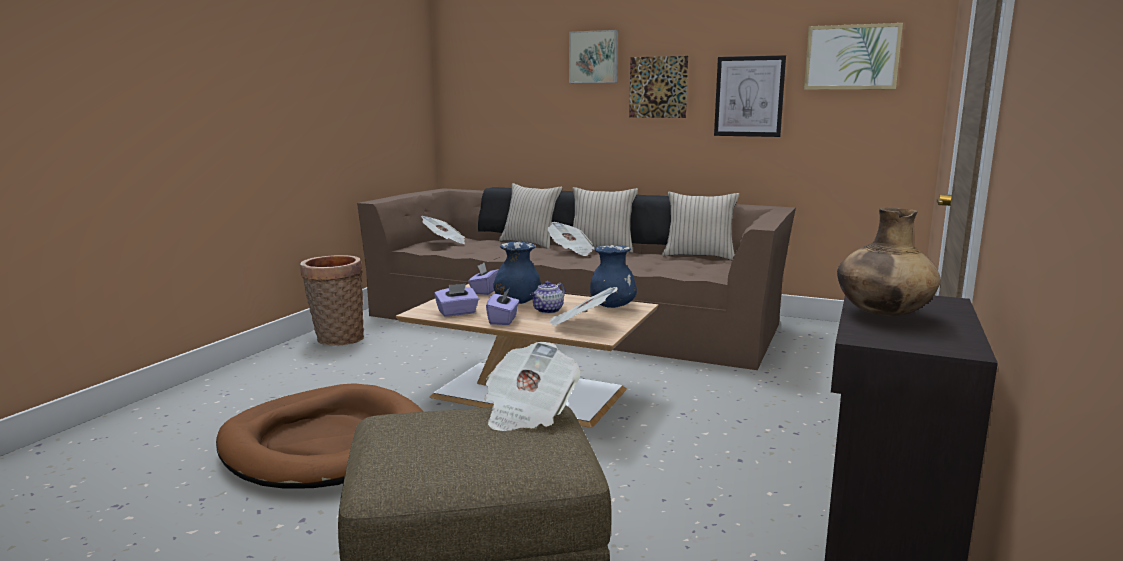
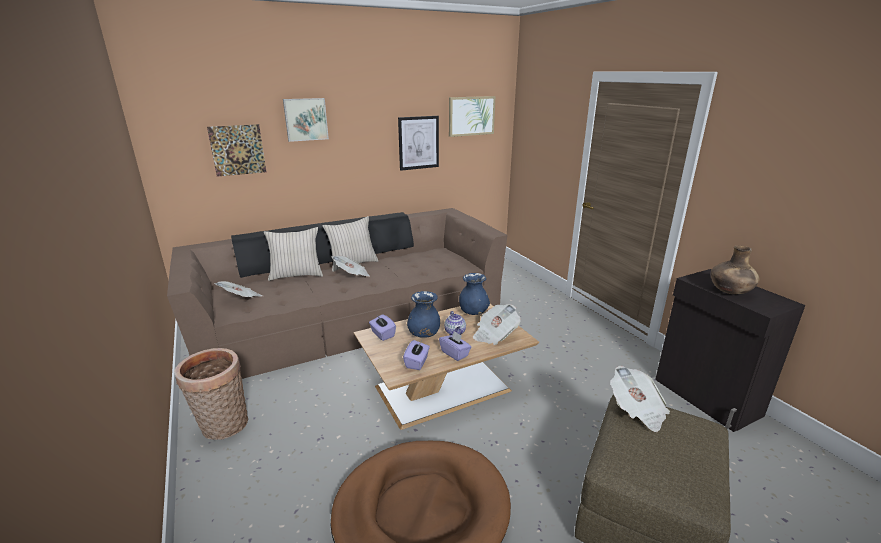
camera: 50 degrees left, 10 degrees up
(658, 87) = (359, 140): picture -> picture (237, 150)
(699, 256) = (416, 251): beige pillow -> none

